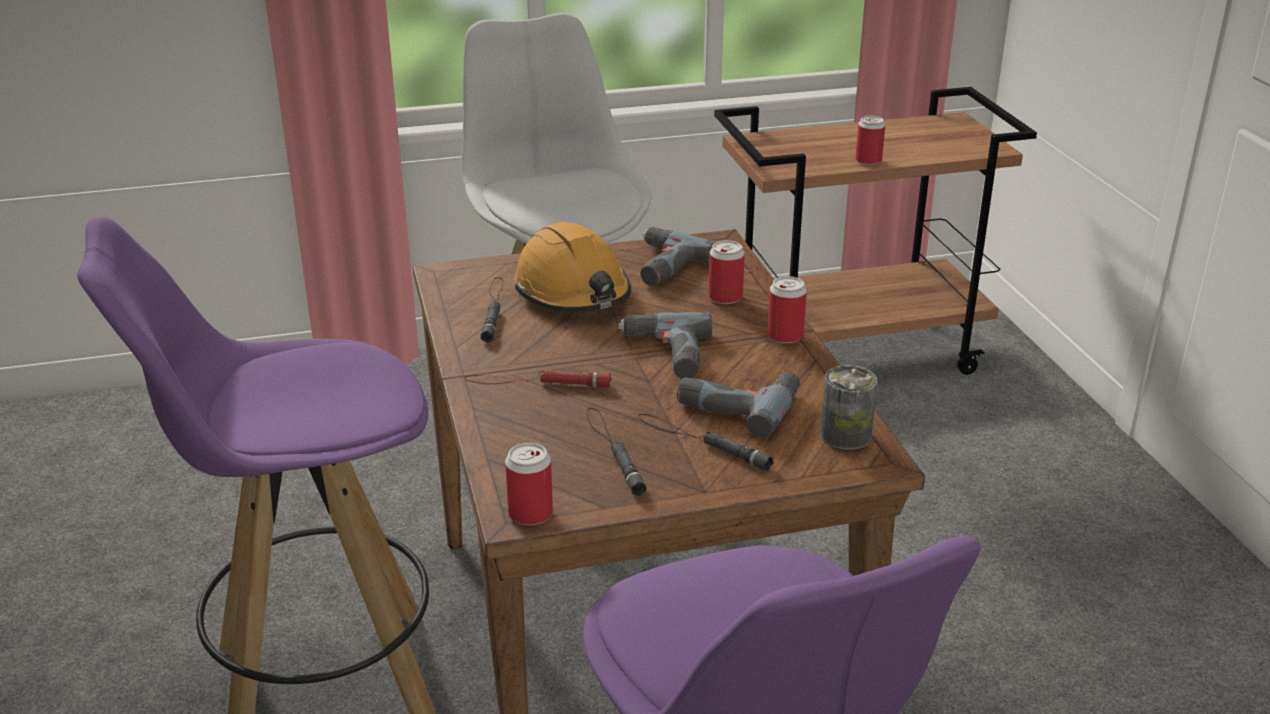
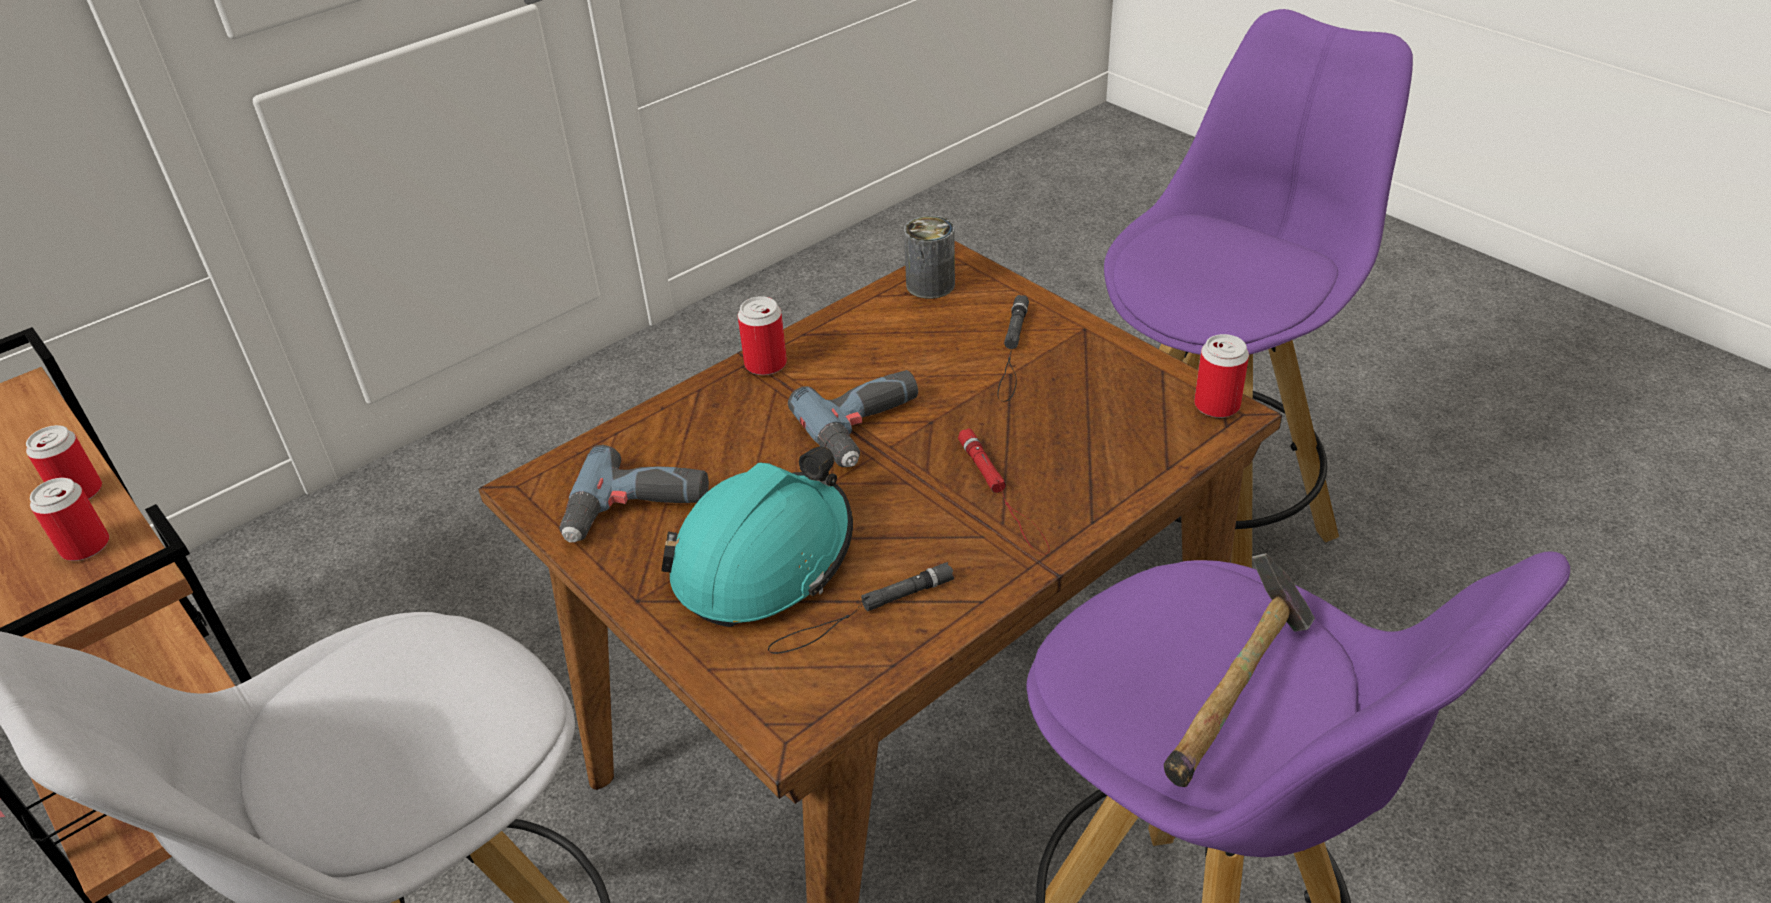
camera: 115 degrees left, 10 degrees up
(280, 396) = (1236, 693): none -> hammer
(573, 292) = (764, 559): orange hard hat -> turquoise hard hat
(613, 450) = (1076, 396): black flashlight -> none
(725, 297) = (698, 431): can -> can (86, 546)
(738, 404) = (928, 353): power drill -> none

